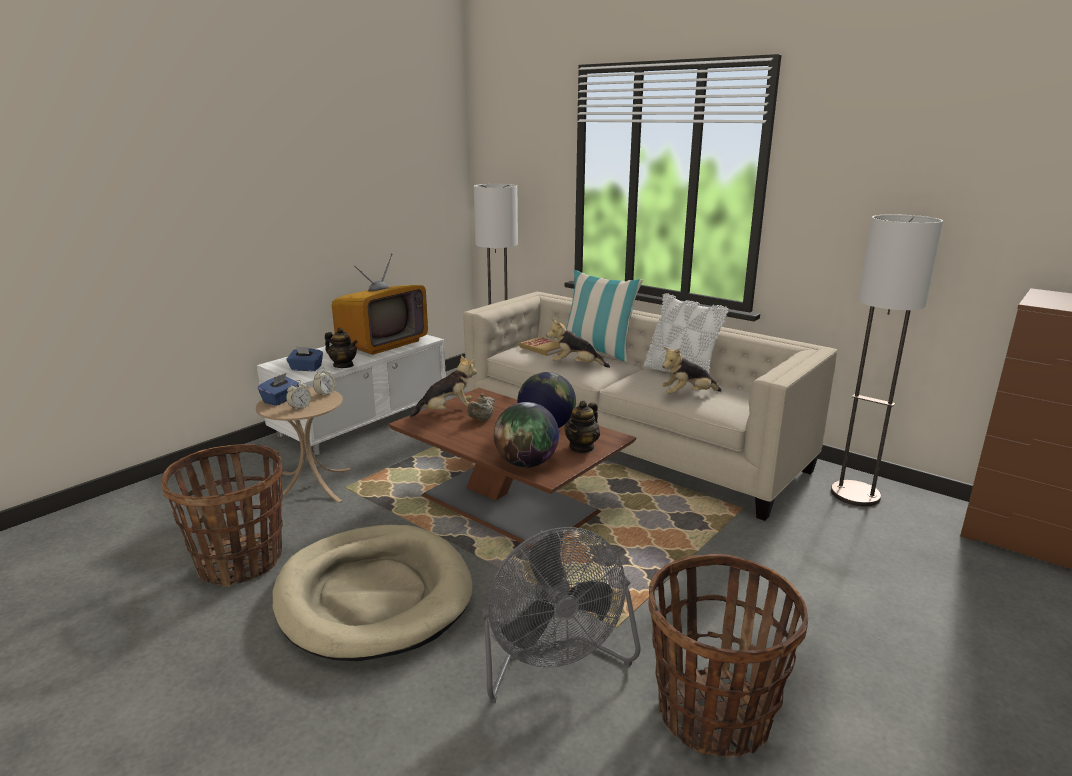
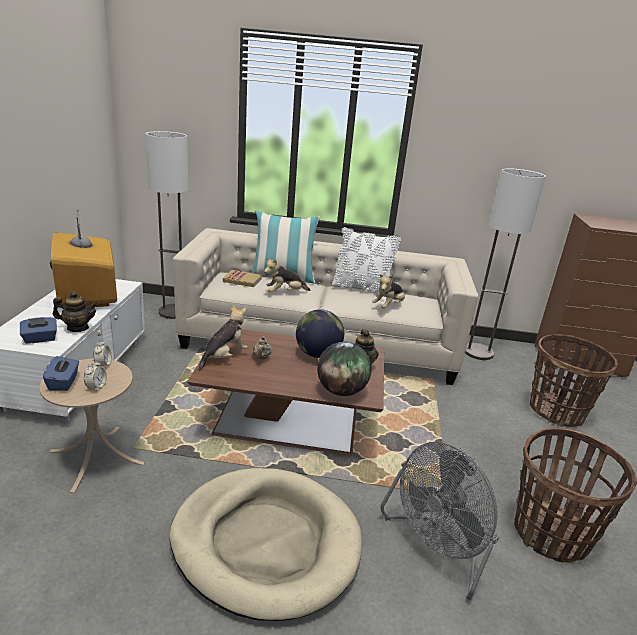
camera: 35 degrees left, 5 degrees up
(240, 562) = (106, 562): basket -> basket (556, 411)
(382, 343) = (87, 296): television -> television turned 150 degrees clockwise
(547, 663) = (437, 542): grey fan -> grey fan turned 105 degrees clockwise

